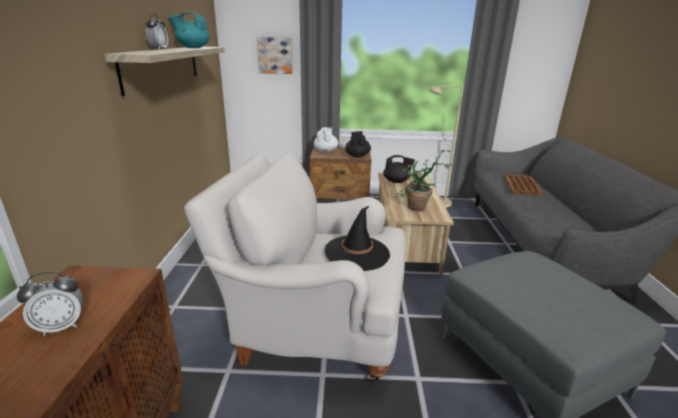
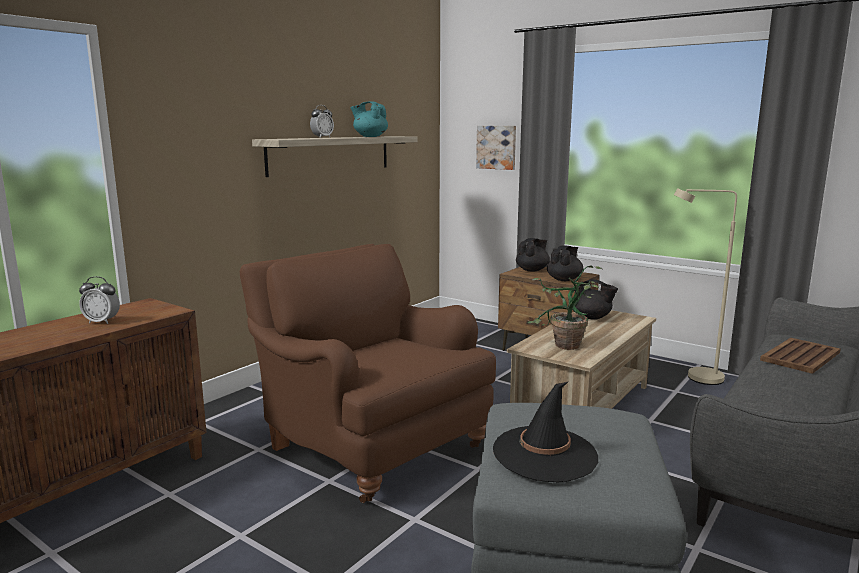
camera: 35 degrees right, 10 degrees down
(314, 324) = (370, 443): white armchair -> brown armchair
(326, 151) = (532, 270): white teapot -> black teapot
(357, 253) = (399, 356): black hat -> black hat (545, 454)

